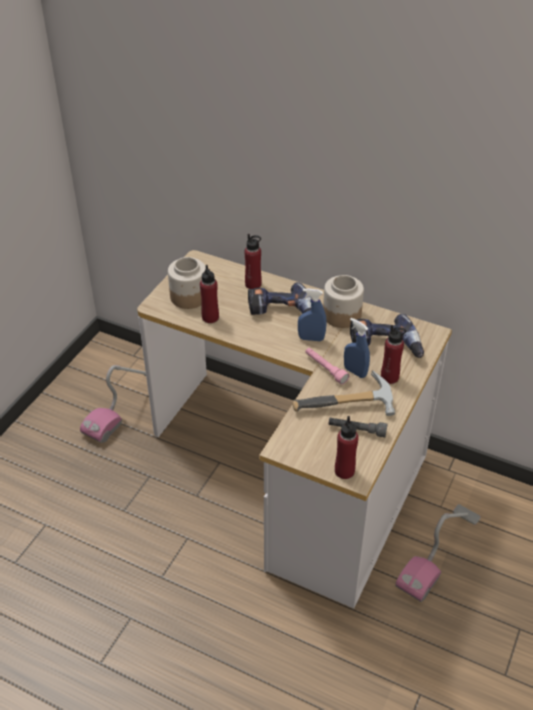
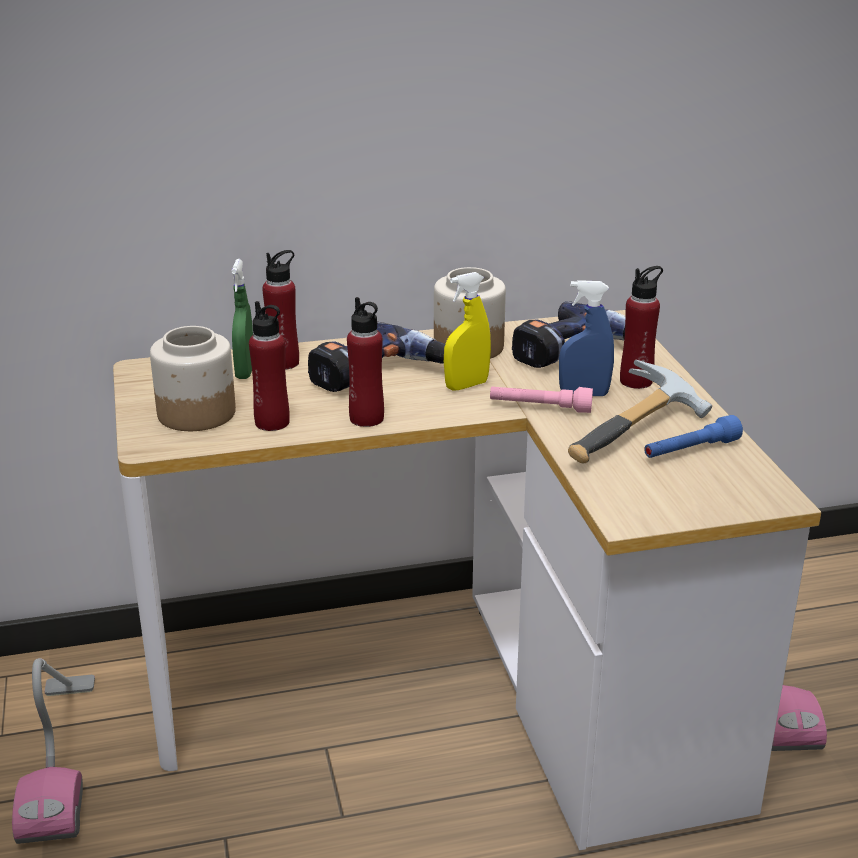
camera: 40 degrees left, 15 degrees down
(232, 282) = (245, 371): none -> green spray bottle
(311, 338) = (466, 385): blue spray bottle -> yellow spray bottle
(344, 471) = (750, 499): red bottle -> red bottle (366, 418)
(357, 430) = (690, 450): grey flashlight -> blue flashlight

